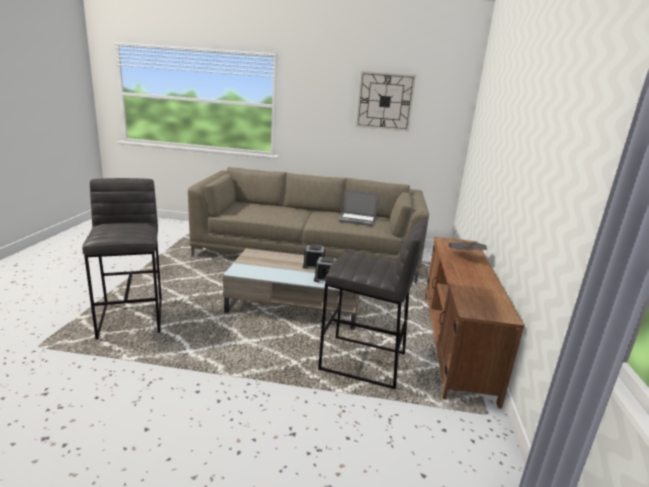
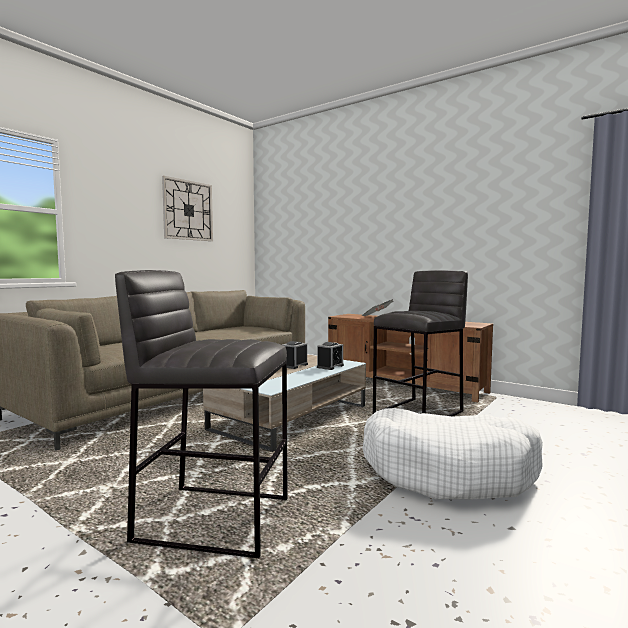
camera: 60 degrees left, 15 degrees down
(232, 392) = (449, 471): none -> white dog bed
(358, 220) = (234, 330): laptop -> none

